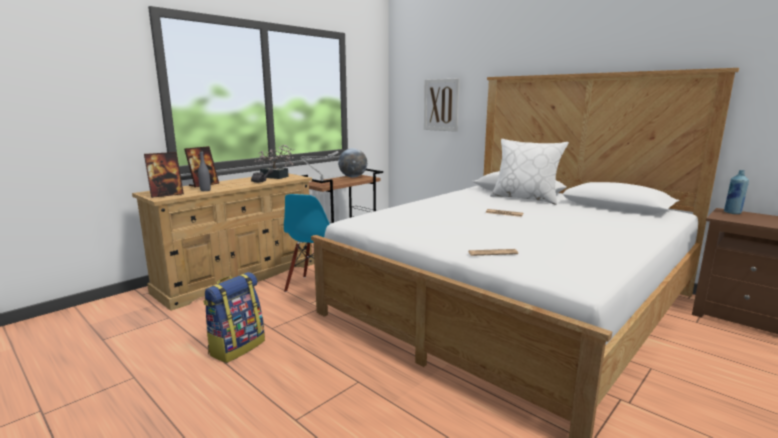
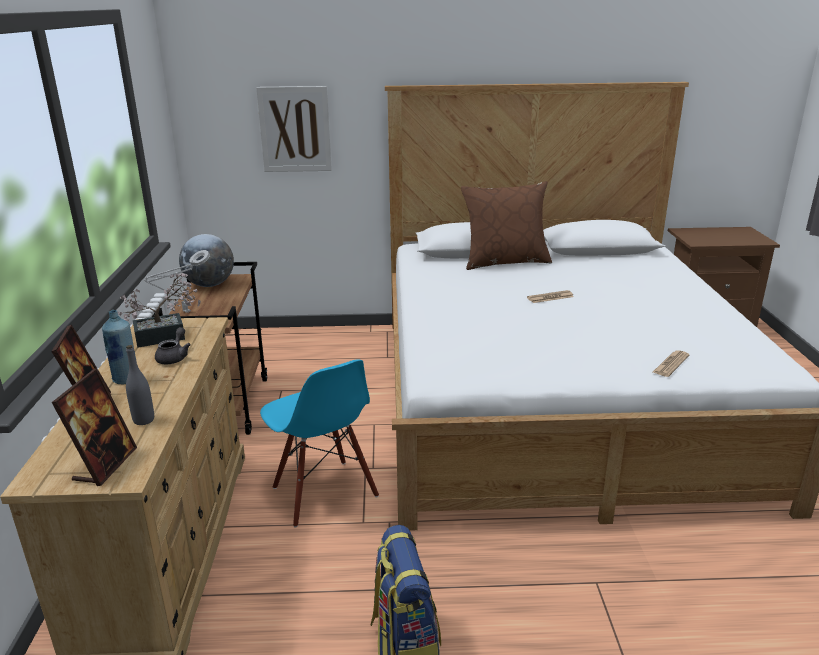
camera: 45 degrees left, 10 degrees up
(525, 198) = (505, 262): white pillow -> brown pillow
(732, 213) = (690, 232): blue bottle -> blue bottle (126, 379)

